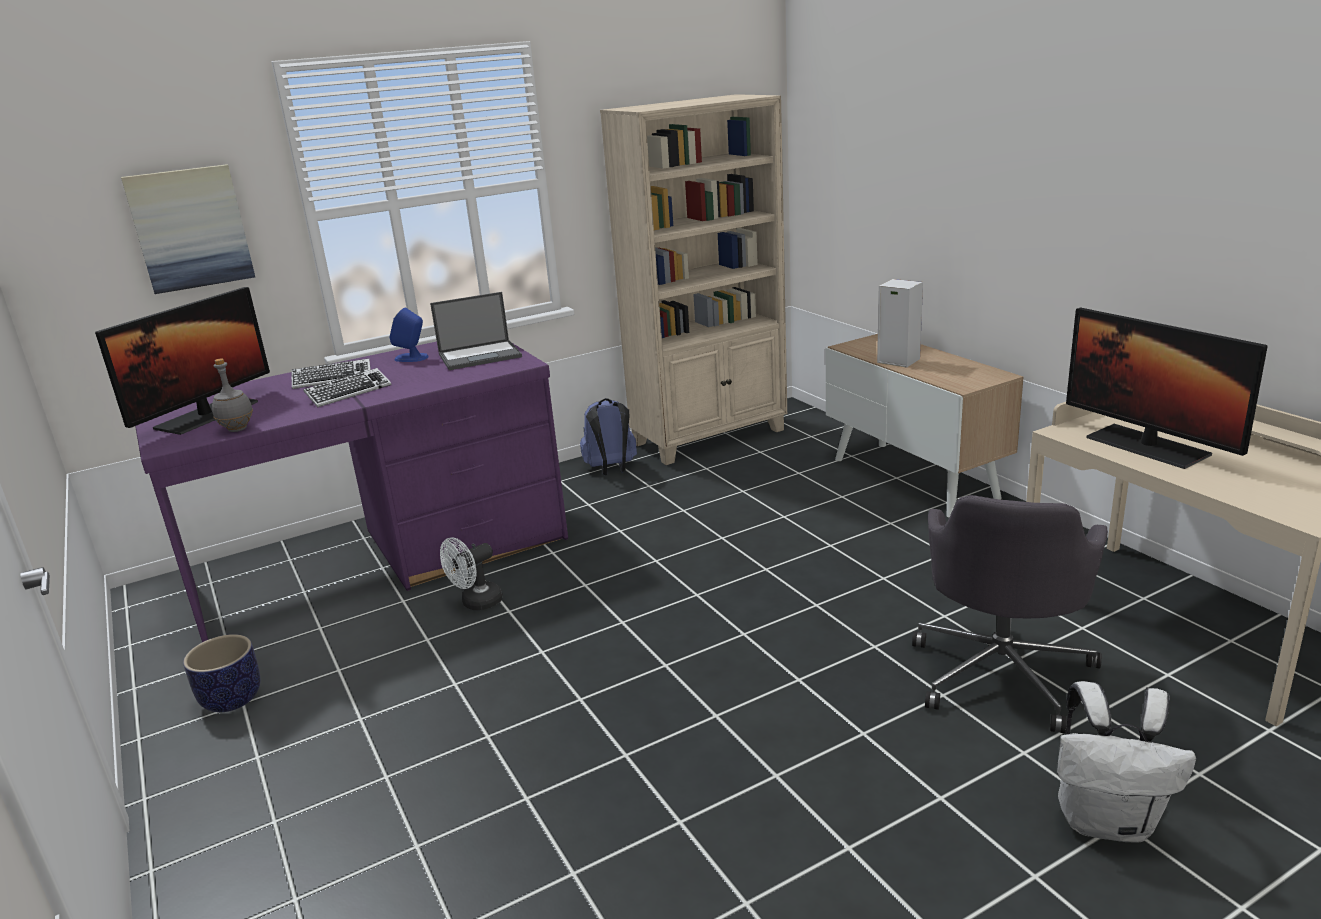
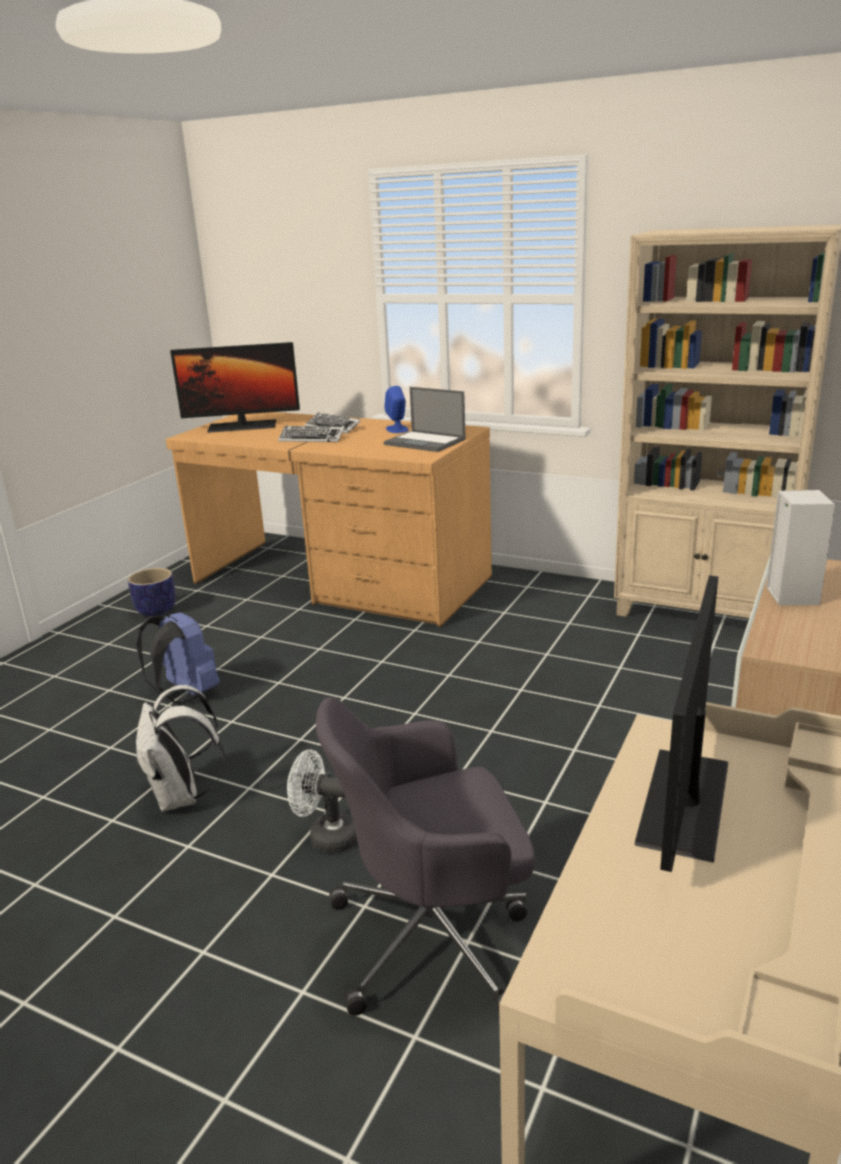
camera: 55 degrees right, 0 degrees up
(190, 228) = (304, 294): picture -> none
(237, 429) = (225, 439): grey bottle -> none
(382, 562) = (339, 581): purple desk -> brown desk
(476, 603) = (318, 633): white fan -> white fan (326, 836)
(611, 469) = (574, 597): blue backpack -> blue backpack (186, 694)
(1107, 821) = (221, 1087): white backpack -> white backpack (182, 797)

